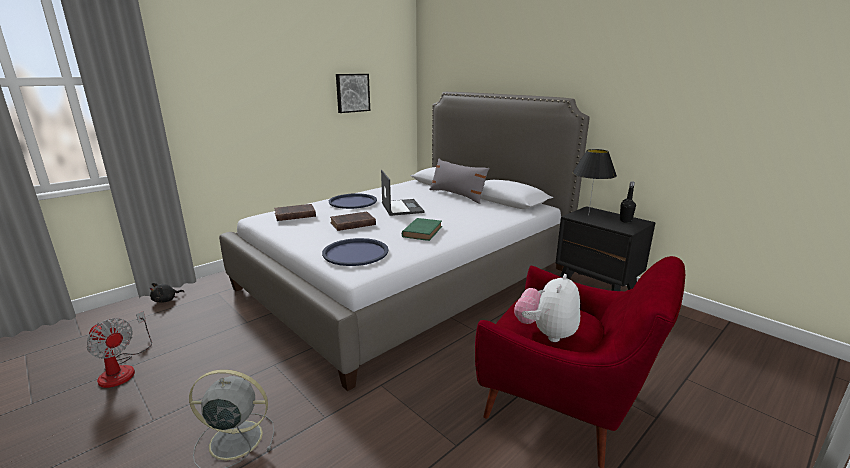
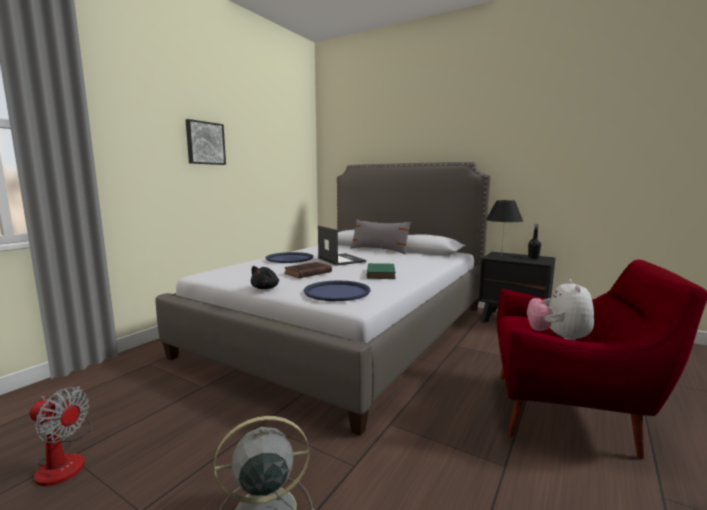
camera: 15 degrees left, 10 degrees down
(166, 300) = (87, 378): black plush toy -> black plush toy (266, 288)
(294, 215) = (241, 270): brown book -> none
(352, 93) = (268, 164): picture -> picture (205, 143)

